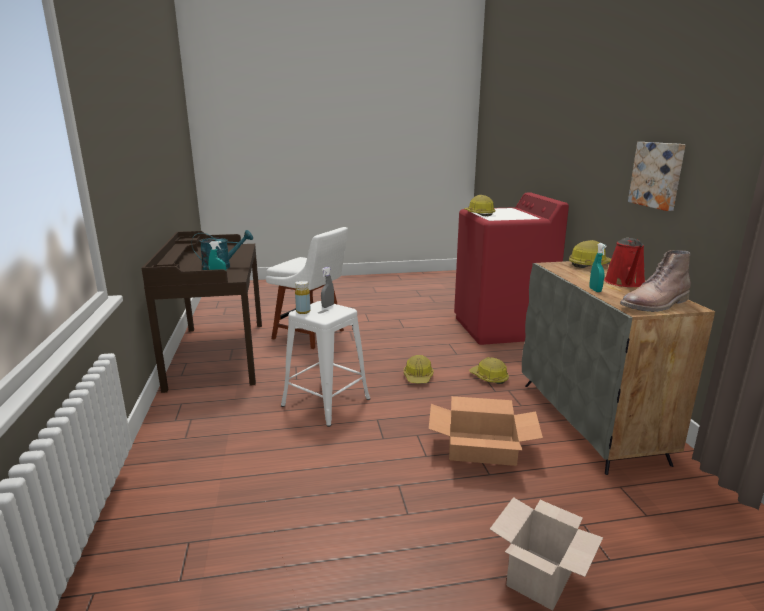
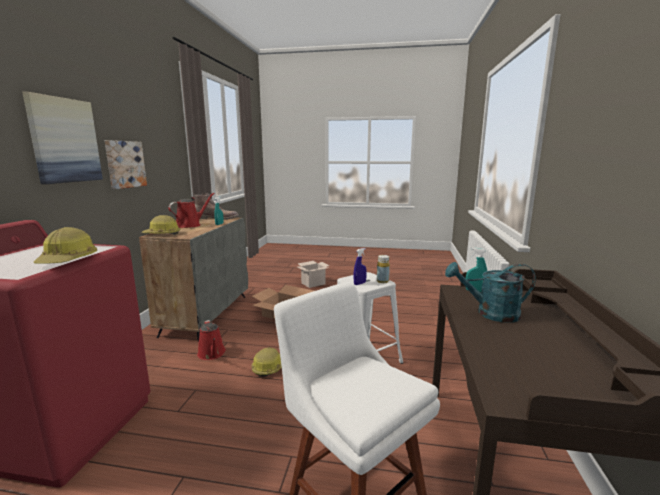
camera: 160 degrees left, 5 degrees down
(328, 306) = (359, 283): grey spray bottle -> blue spray bottle
(489, 377) = (212, 354): hard hat -> red watering can
(610, 142) = (64, 140): none -> picture

